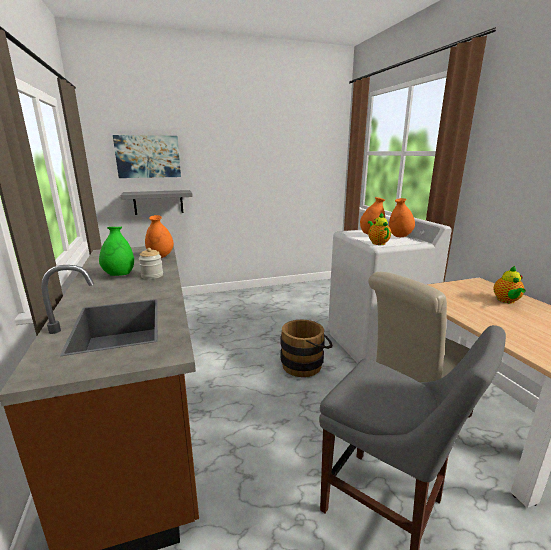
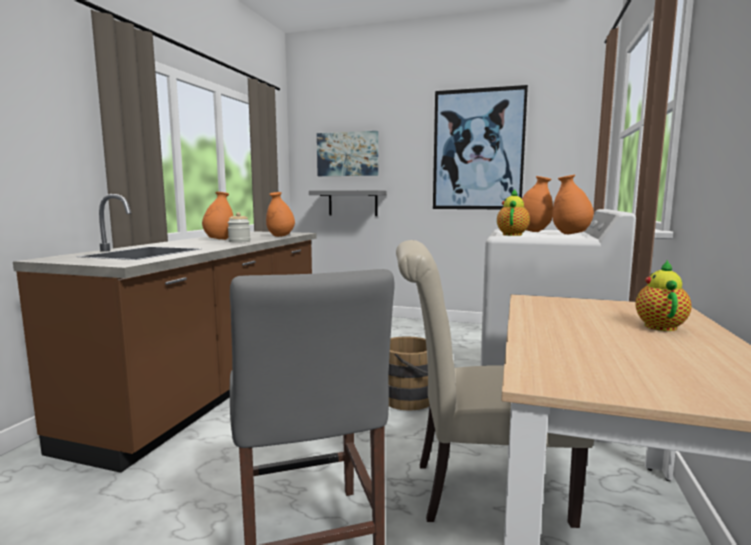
camera: 35 degrees right, 10 degrees down
(119, 275) = (219, 239): green vase -> orange vase
(263, 156) = (478, 150): none -> picture
(506, 301) = (659, 326): teapot -> teapot turned 150 degrees clockwise

